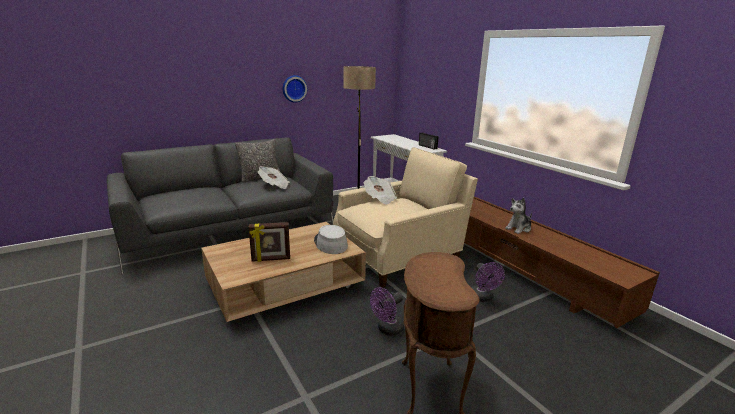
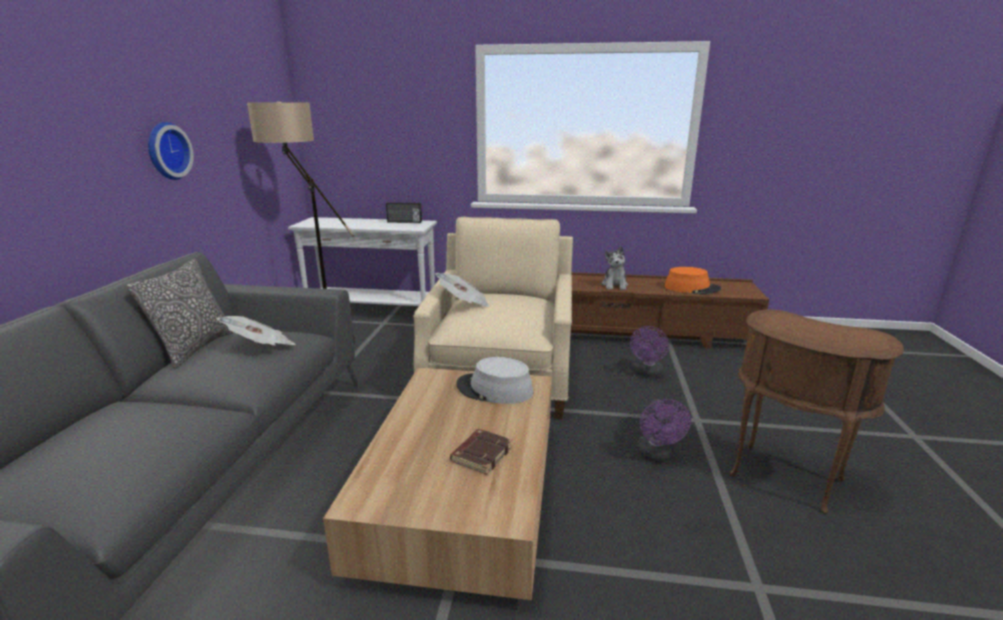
camera: 50 degrees left, 0 degrees up
(271, 259) = (481, 454): picture frame -> brown book
(482, 298) = (647, 373): purple fan -> purple fan turned 90 degrees clockwise
(576, 254) = (691, 288): none -> orange hat

